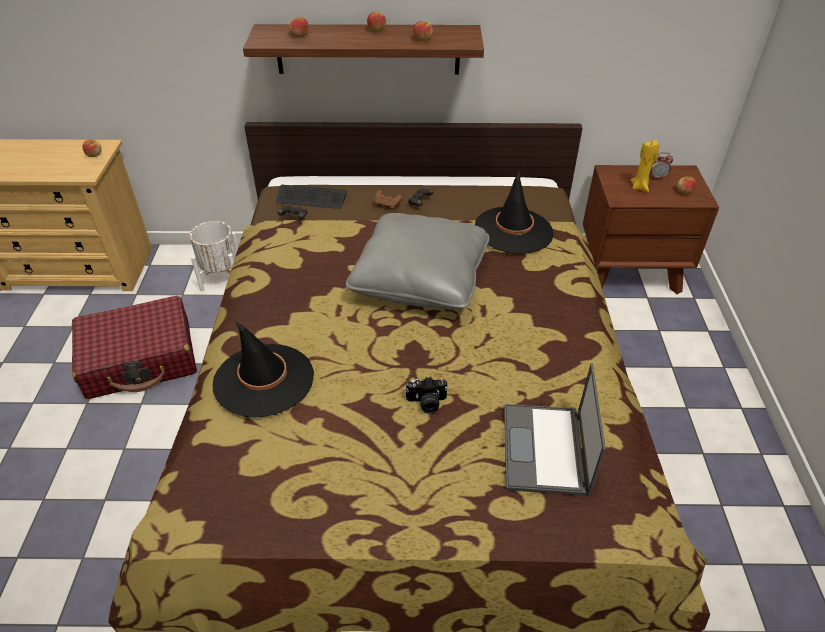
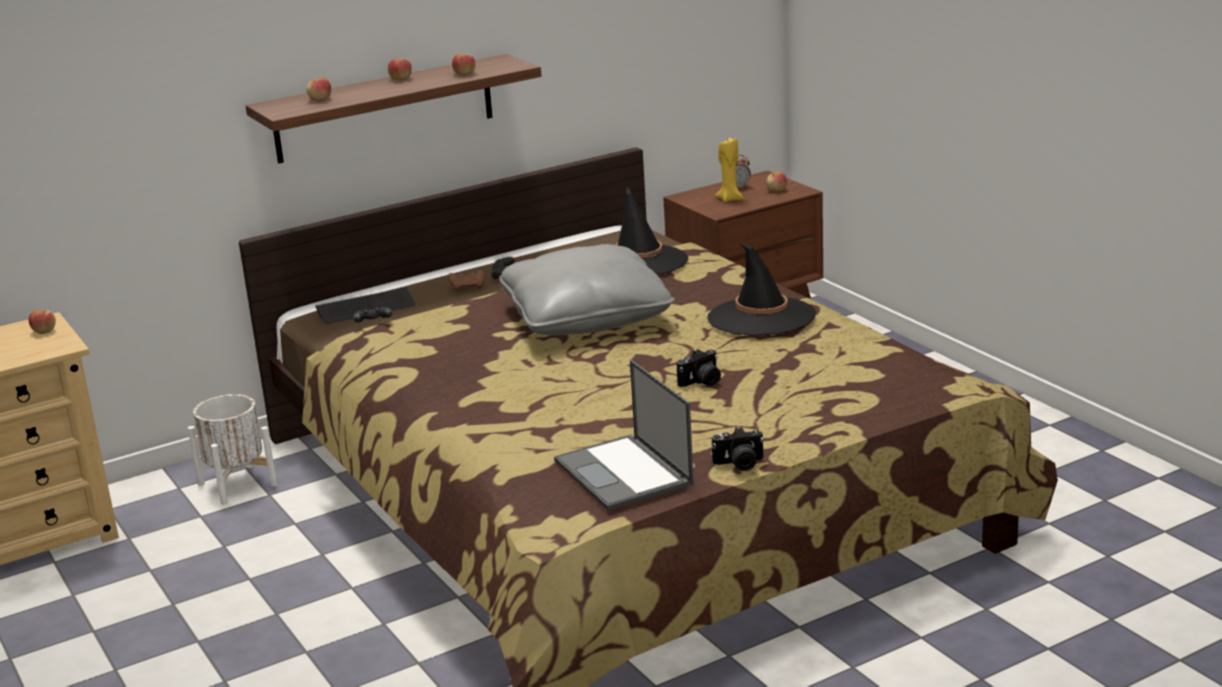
camera: 30 degrees left, 20 degrees down
(140, 359) = (221, 583): red suitcase -> none
(264, 380) = (517, 424): black hat -> black hat (761, 317)
(356, 534) = (739, 464): none -> camera
(545, 450) = (842, 370): laptop -> laptop (624, 473)

